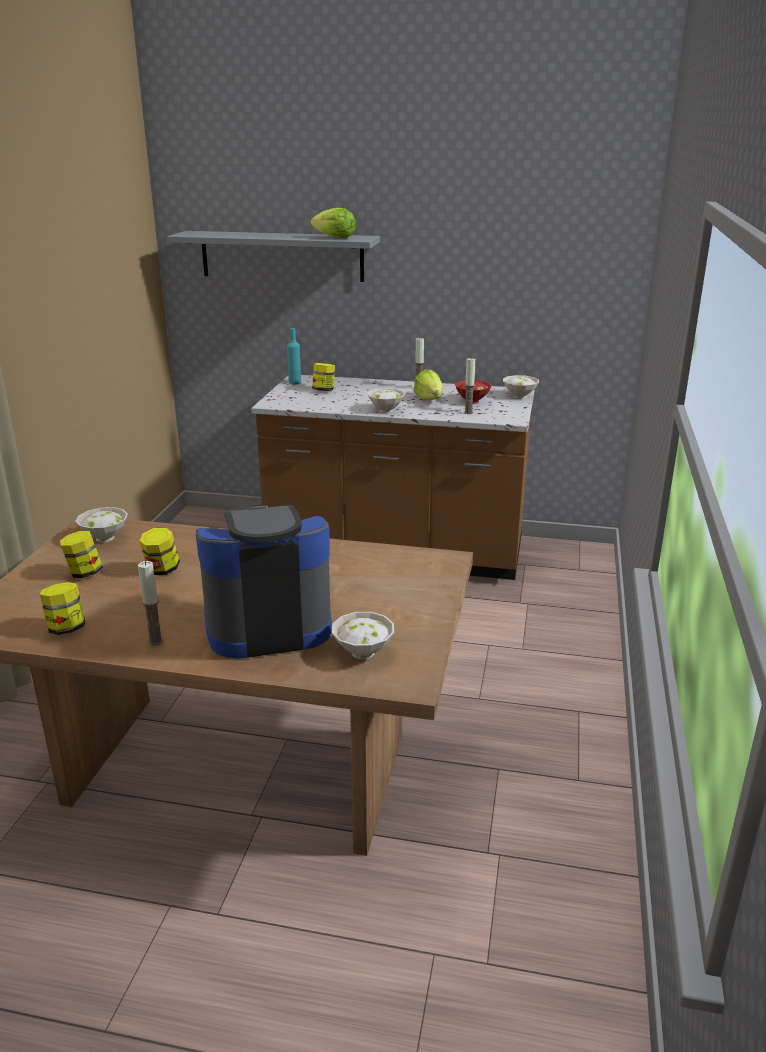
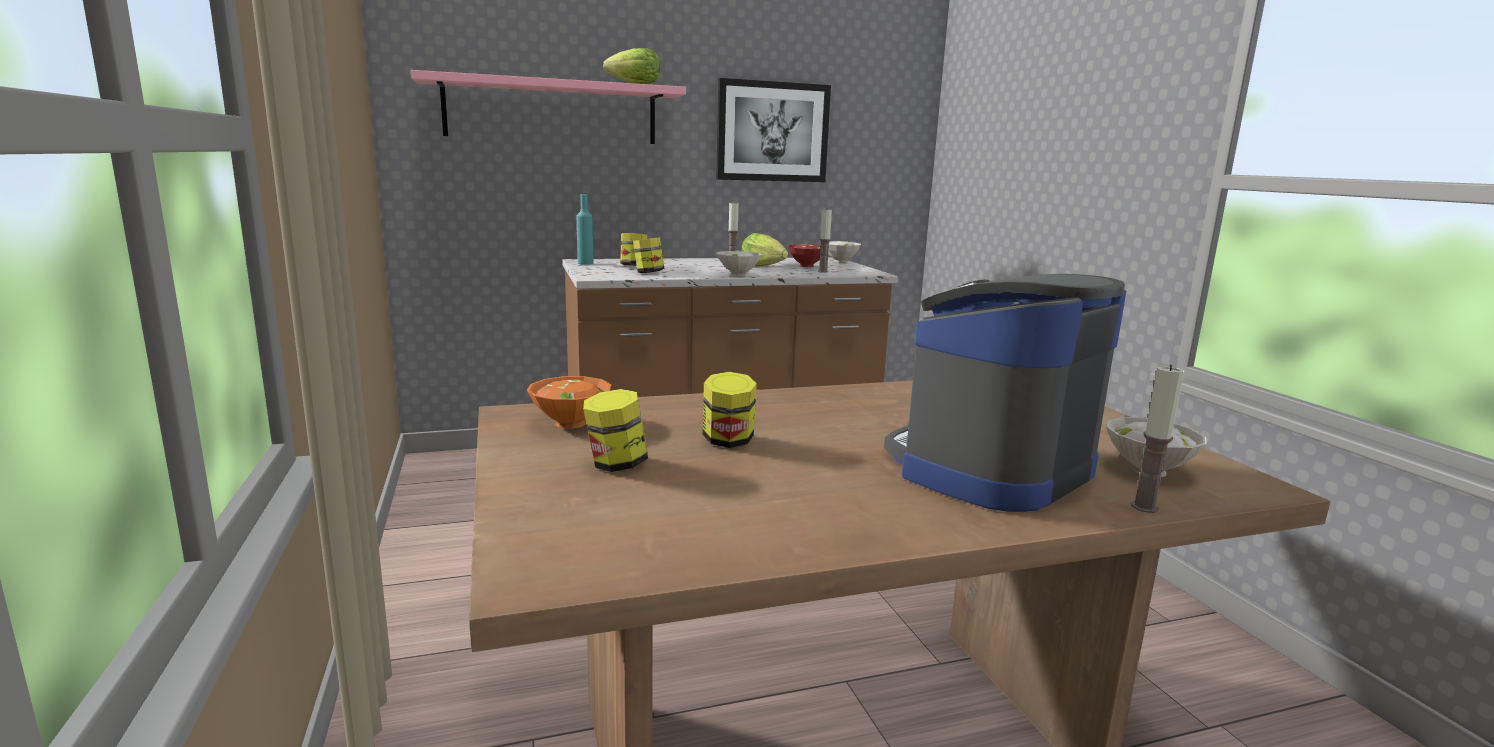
camera: 30 degrees left, 10 degrees down
(66, 628) = (725, 534): jar -> jar (648, 273)
(104, 537) = (568, 423): white bowl -> orange bowl
(155, 641) = (892, 518): candle -> candle (1144, 507)
(282, 256) = (552, 112): grey shelf -> pink shelf
(471, 270) = (772, 132): none -> picture

